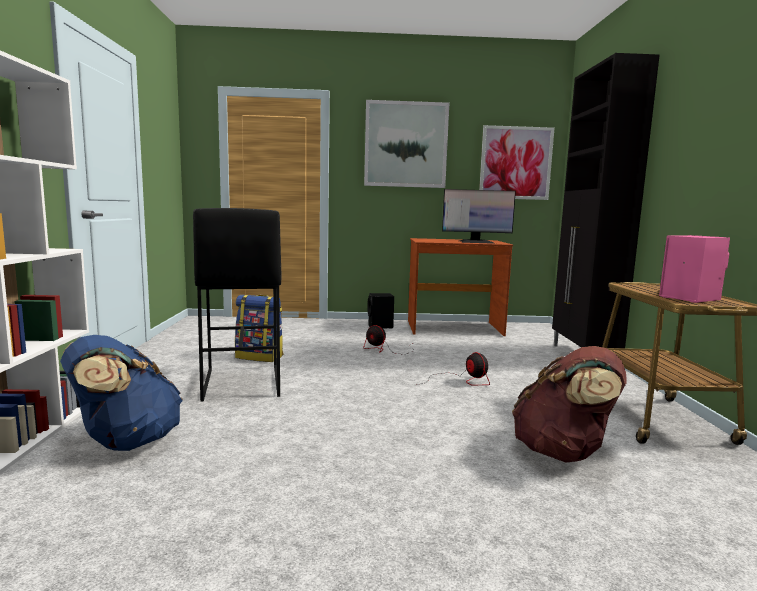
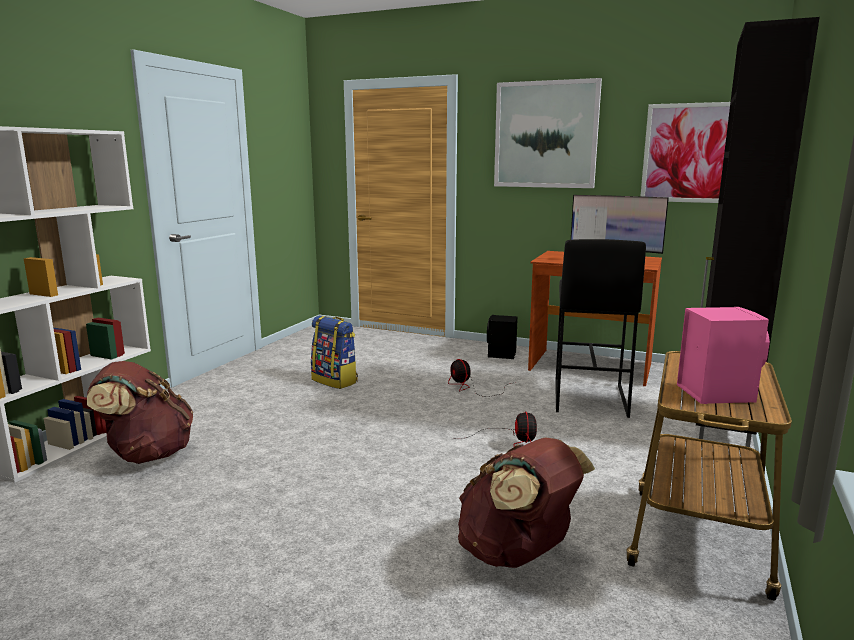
camera: 25 degrees right, 5 degrees up
(125, 442) = (147, 454): blue backpack -> brown backpack
(241, 383) = (288, 409): black stool -> black stool (588, 398)

